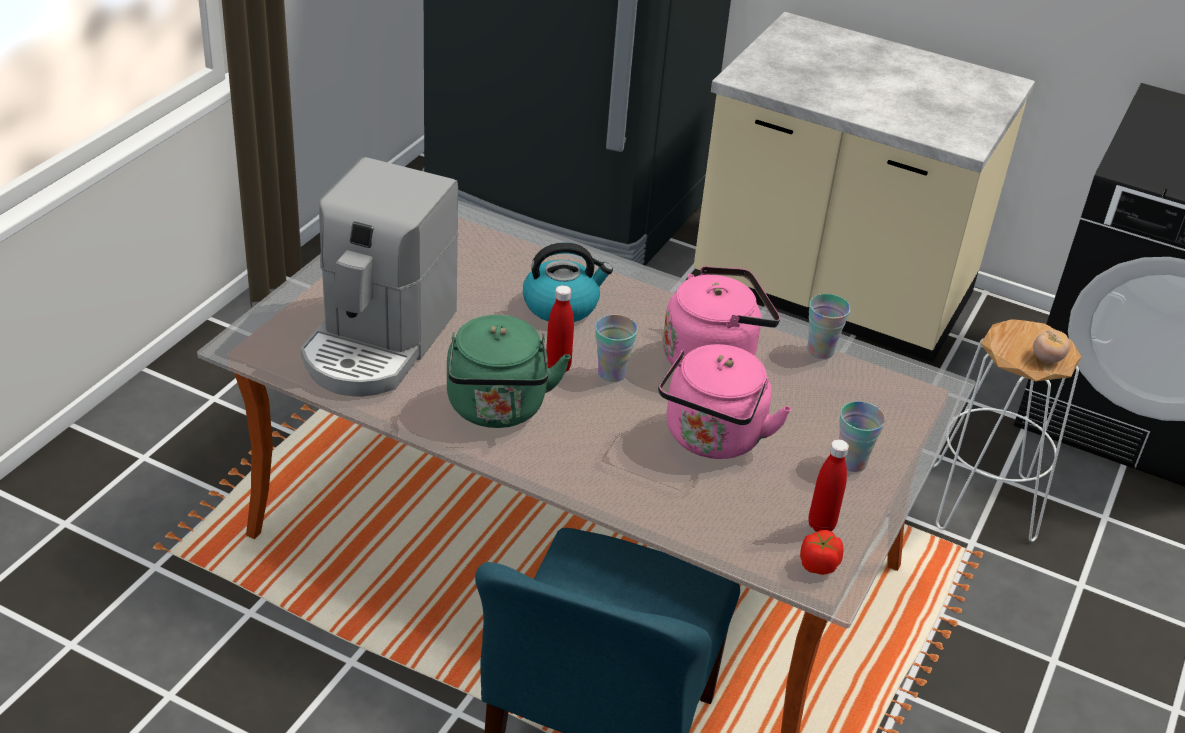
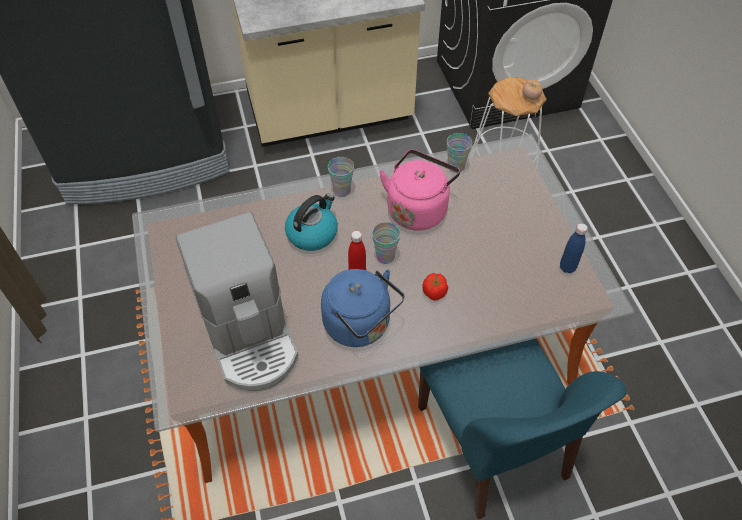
camera: 40 degrees left, 15 degrees up
(497, 409) = (360, 326): green kettle -> blue kettle
(712, 439) = (472, 258): pink kettle -> none
(818, 564) = (590, 290): tomato -> tomato (434, 292)
(821, 525) = (567, 267): red bottle -> blue bottle
(851, 462) = (539, 221): cup -> cup (341, 190)

